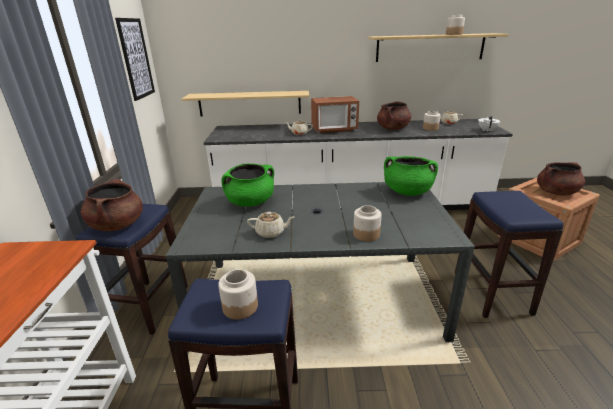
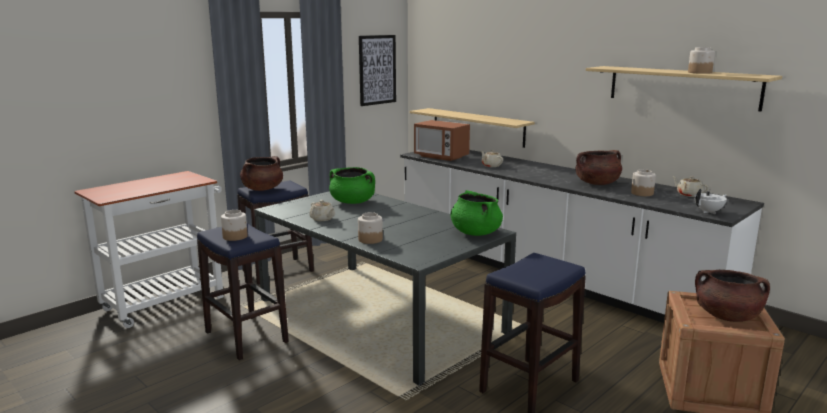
camera: 45 degrees right, 10 degrees down
(334, 129) = (533, 170): microwave -> microwave (441, 157)

